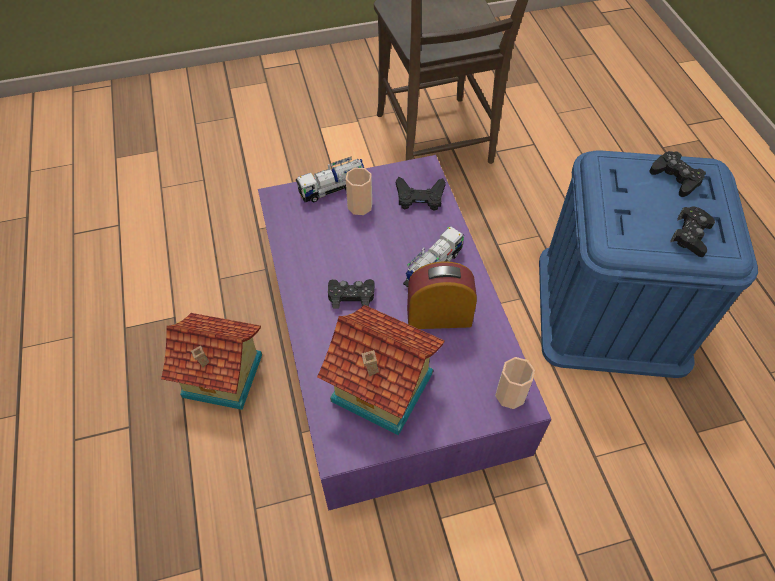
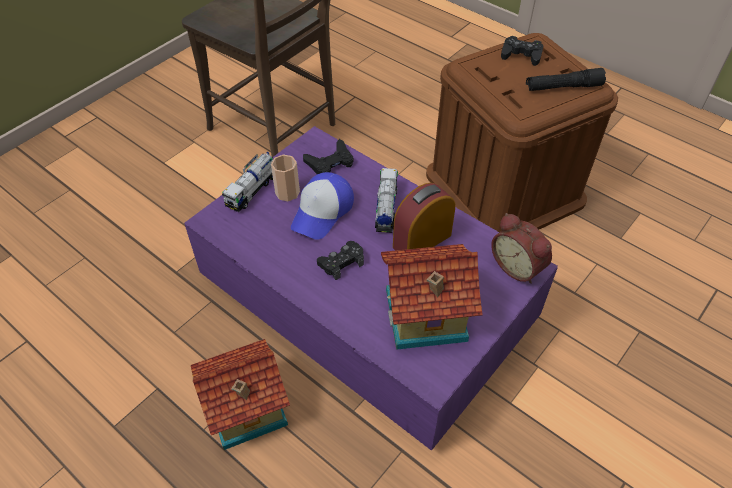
camera: 35 degrees left, 5 degrees down
(374, 240) = (322, 212): none -> cap
(510, 395) = (518, 266): cup -> alarm clock
(611, 309) = (504, 187): blue storage box -> brown storage box
(690, 235) = (563, 87): black game controller -> black flashlight

